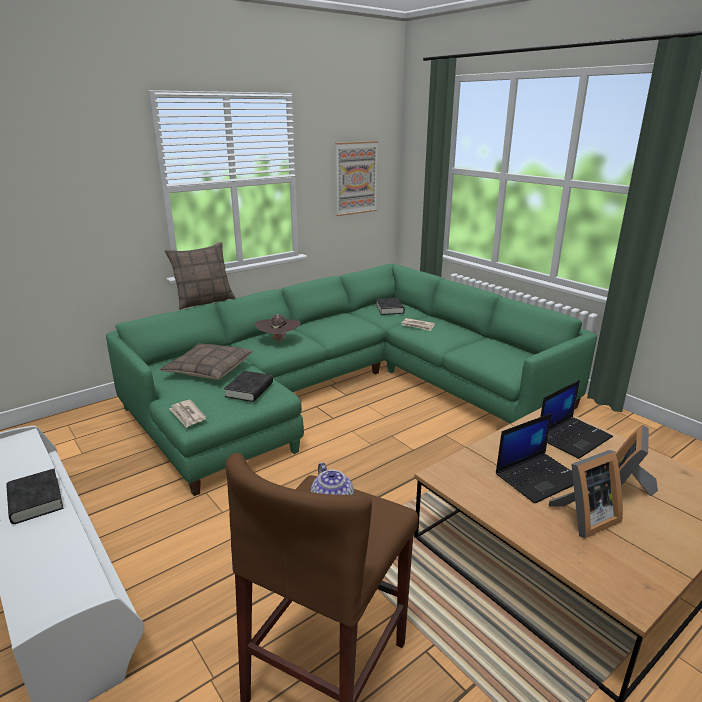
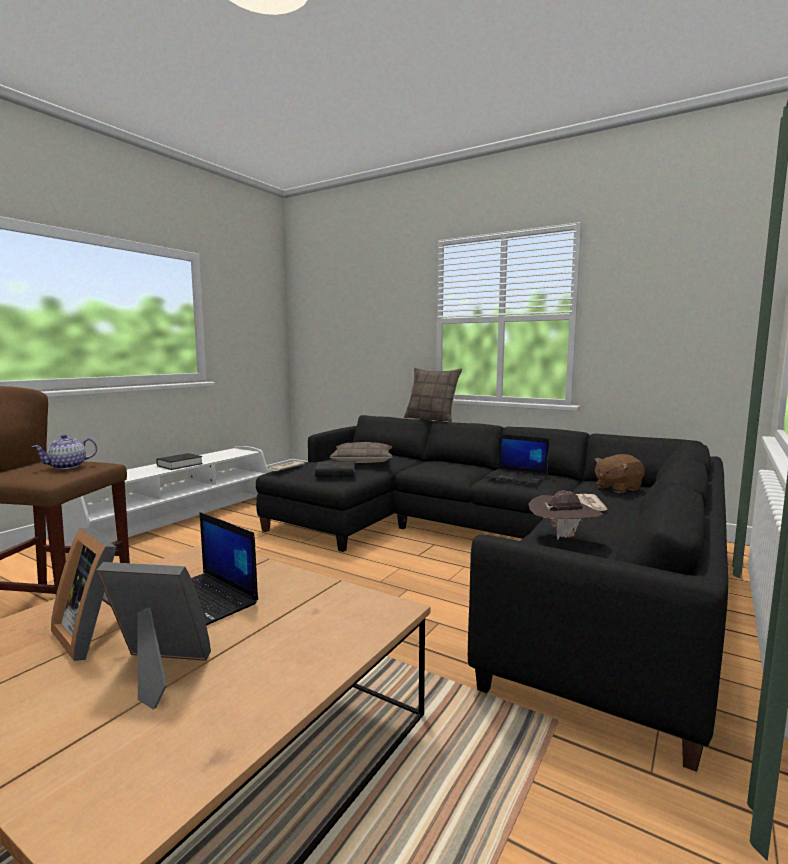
camera: 70 degrees right, 15 degrees down
(278, 341) = (446, 467): brown hat -> brown hat (563, 536)
(346, 388) = (491, 550): green sofa -> black sofa
(356, 178) = (678, 319): picture -> none
(389, 309) = (617, 488): black book -> brown plush toy
(573, 437) = (322, 627): laptop -> laptop (517, 477)

